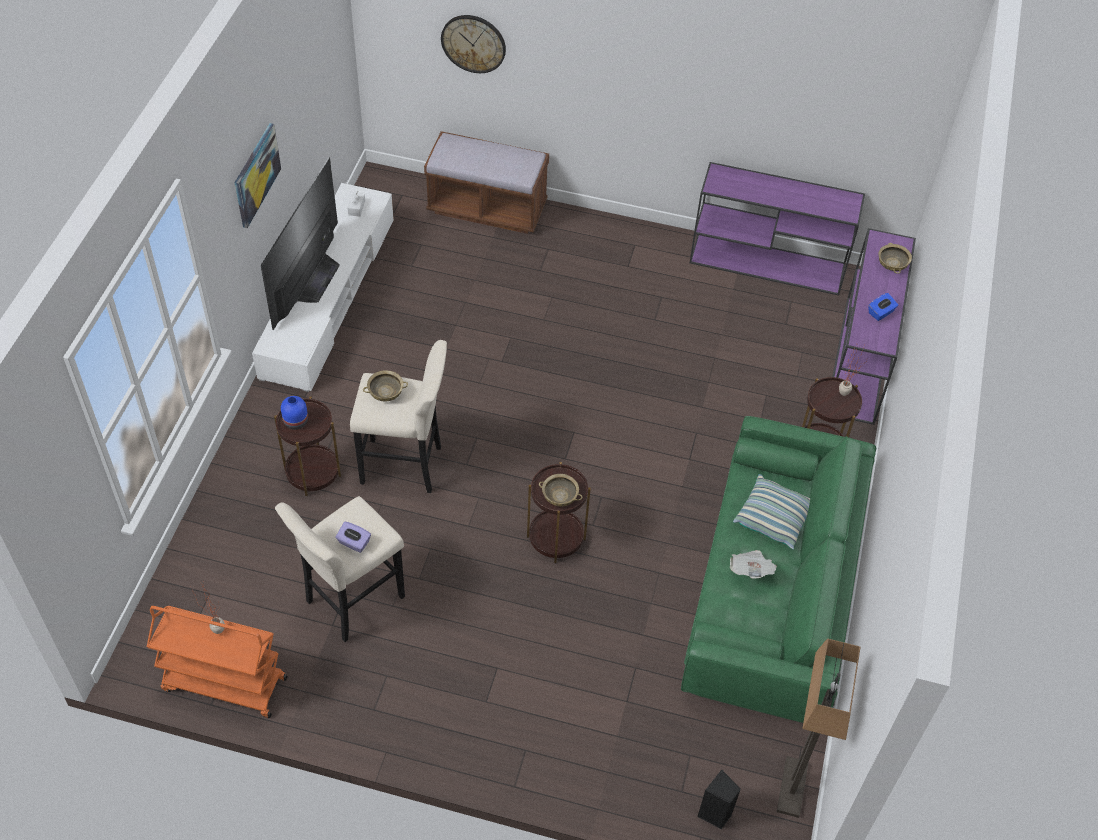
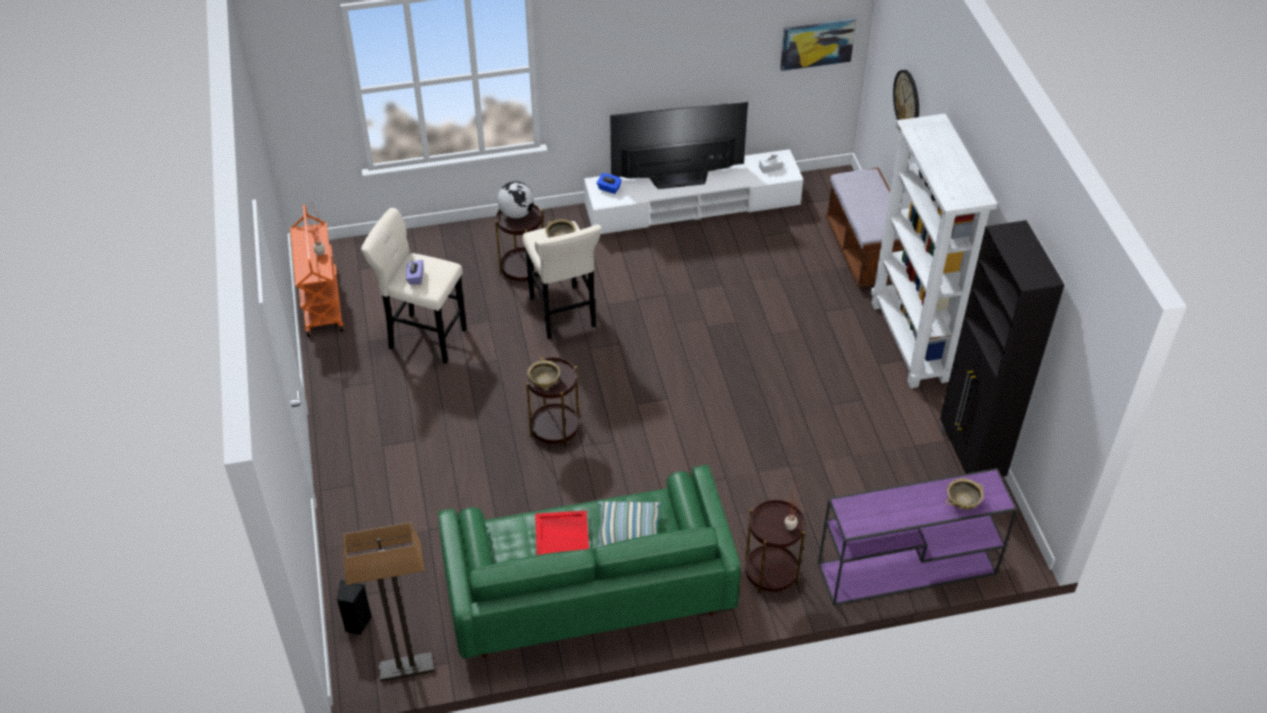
camera: 65 degrees right, 5 degrees down
(256, 175) = (647, 52): picture -> picture (817, 44)
(295, 421) = (516, 213): blue vase -> globe
(616, 233) = (910, 342): none -> white bookcase
(750, 570) = (562, 536): newspaper -> red tray
(769, 263) = (969, 460): purple console table -> black cabinet
(881, 313) = (891, 511): blue tissue box -> blue tissue box (609, 189)

